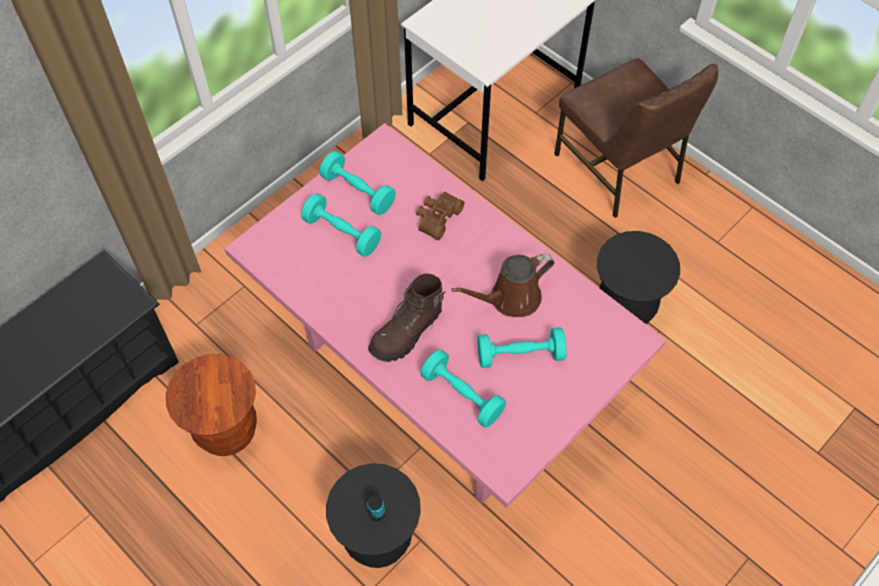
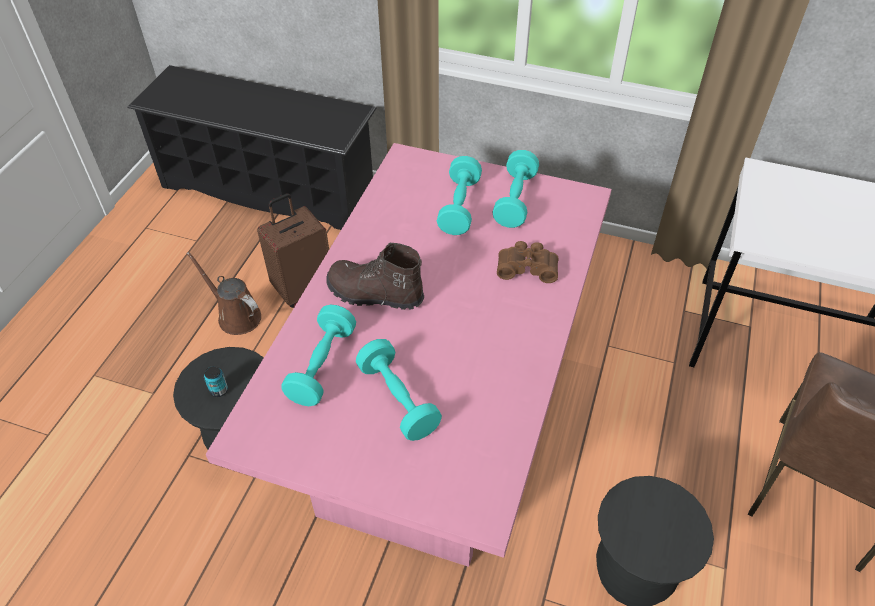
camera: 65 degrees right, 10 degrees down
(226, 430) = (303, 288): brown stool -> brown suitcase
(510, 299) = (466, 365): brown watering can -> brown watering can (236, 316)

